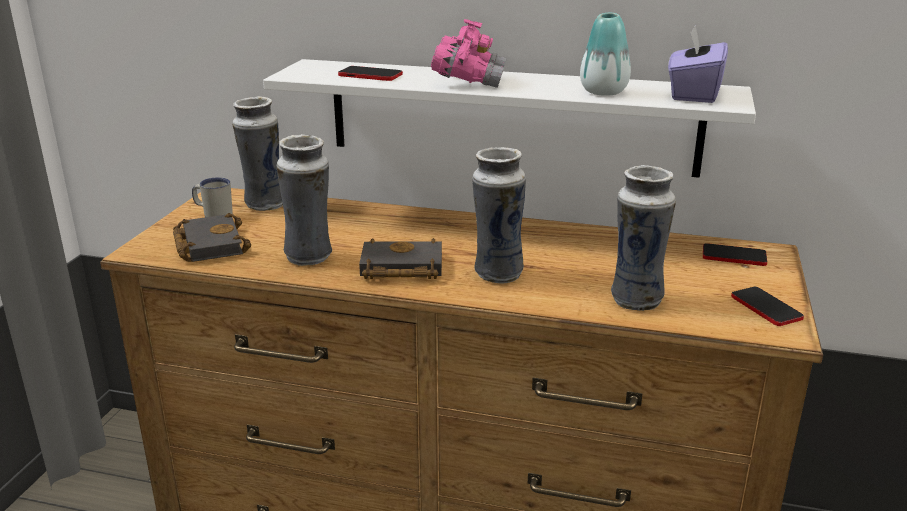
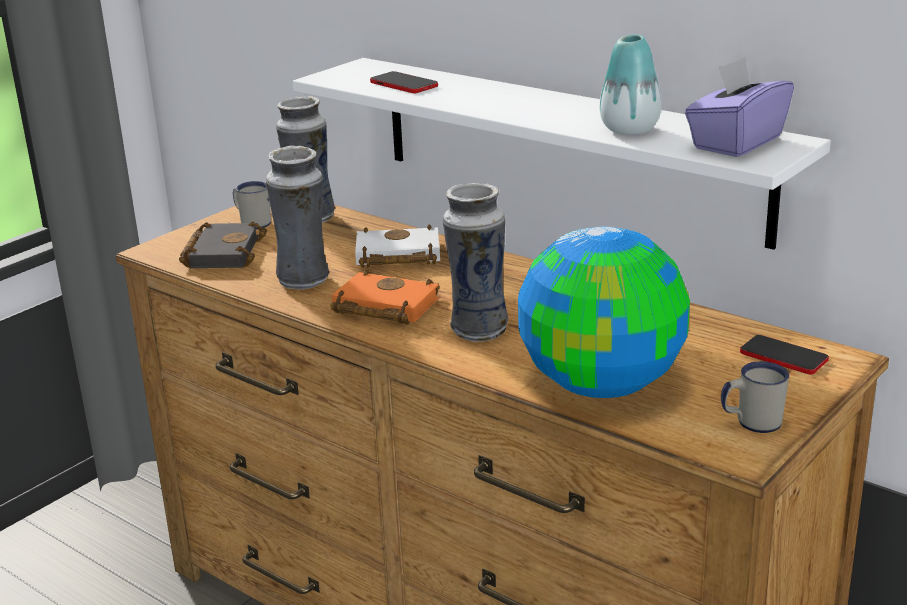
camera: 25 degrees right, 0 degrees up
(370, 226) = (396, 256): none -> white book
(399, 268) = (382, 307): black book -> orange book
(468, 81) = (497, 101): pink binoculars -> none
(635, 299) = (603, 385): vase -> globe
(766, 307) = (751, 423): phone -> white mug

